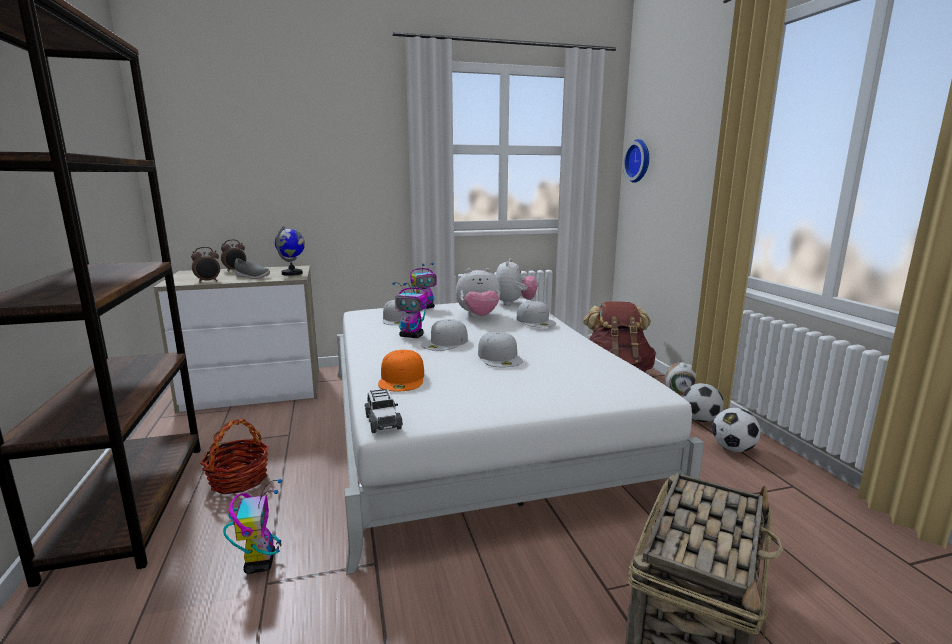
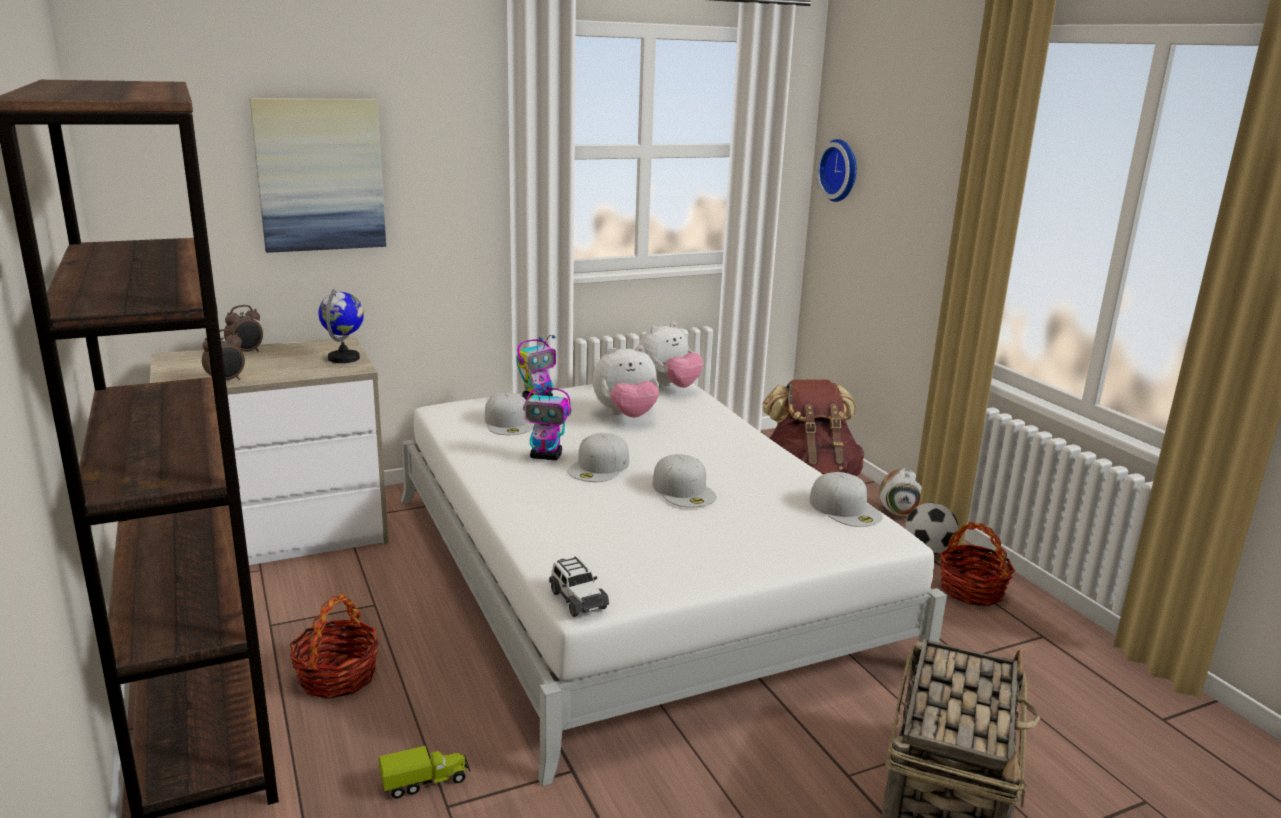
camera: 10 degrees left, 5 degrees up
(252, 277) = (288, 369): grey shoe -> none
(260, 562) = (426, 782): toy robot -> toy truck
(287, 159) = (320, 175): none -> picture
(402, 379) = (569, 532): orange cap -> none
(514, 303) = (667, 388): plush toy -> plush toy turned 45 degrees clockwise
(536, 321) = (710, 422): white cap -> white cap (846, 509)
(733, 449) = (971, 590): football -> basket

